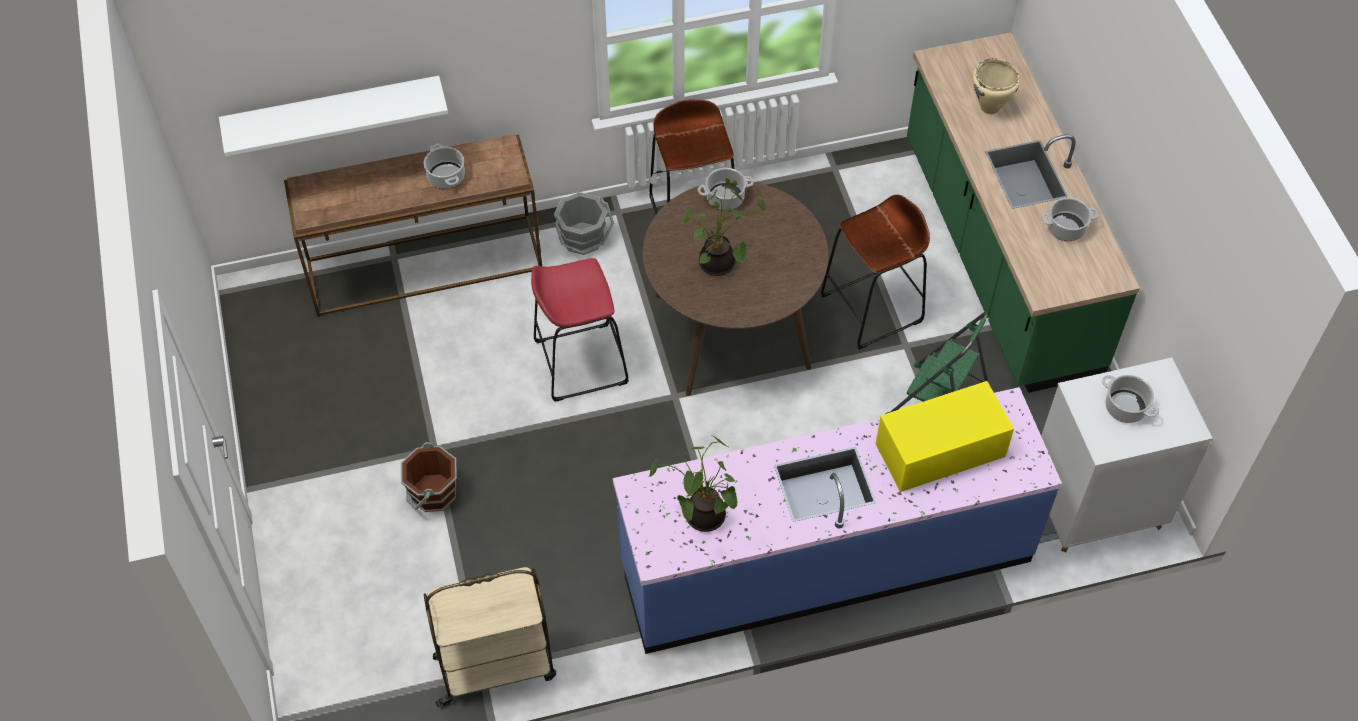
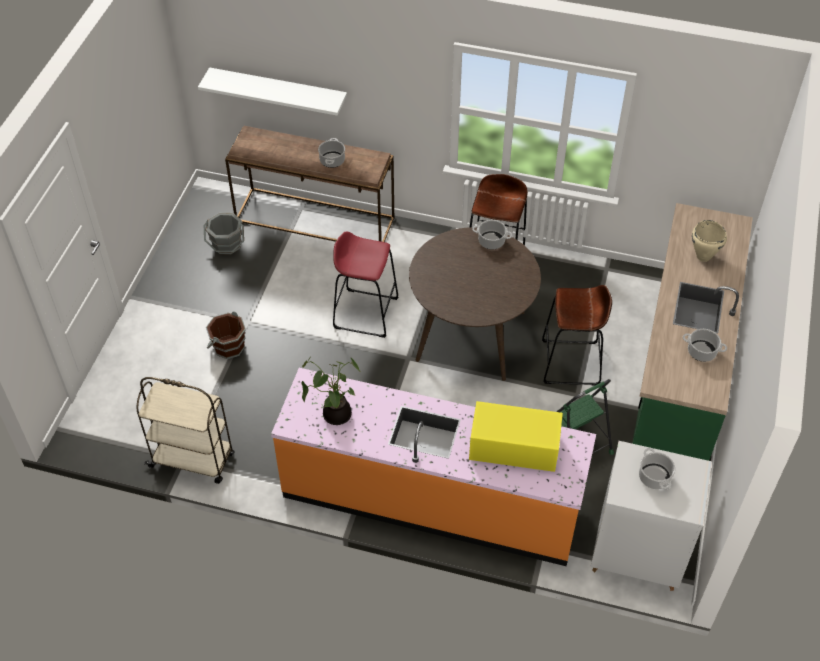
camera: 30 degrees right, 5 degrees down
(583, 238) = (418, 244): grey bucket -> grey bucket (227, 244)
(719, 265) = (458, 278): potted plant -> none
(825, 560) = (431, 498): blue counter -> orange counter

